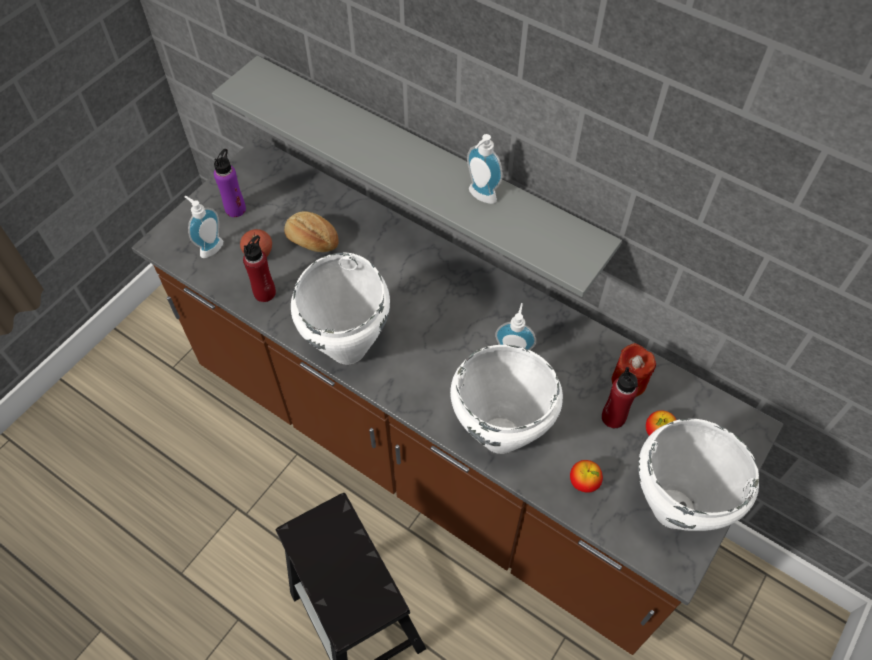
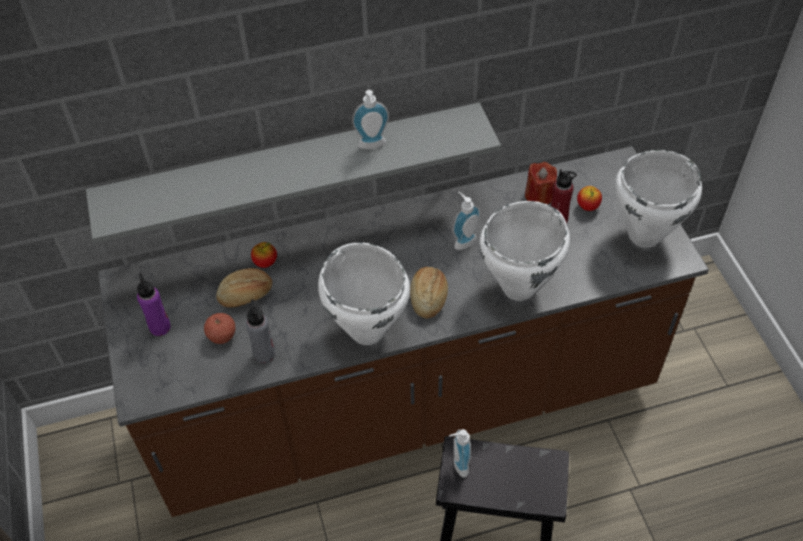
camera: 50 degrees left, 5 degrees down
(209, 247) = (179, 366): soap dispenser -> soap dispenser (457, 465)
(265, 293) = (264, 354): red bottle -> grey bottle
(423, 371) = (429, 297): none -> bread
(583, 482) = (590, 266): apple -> apple (265, 263)

